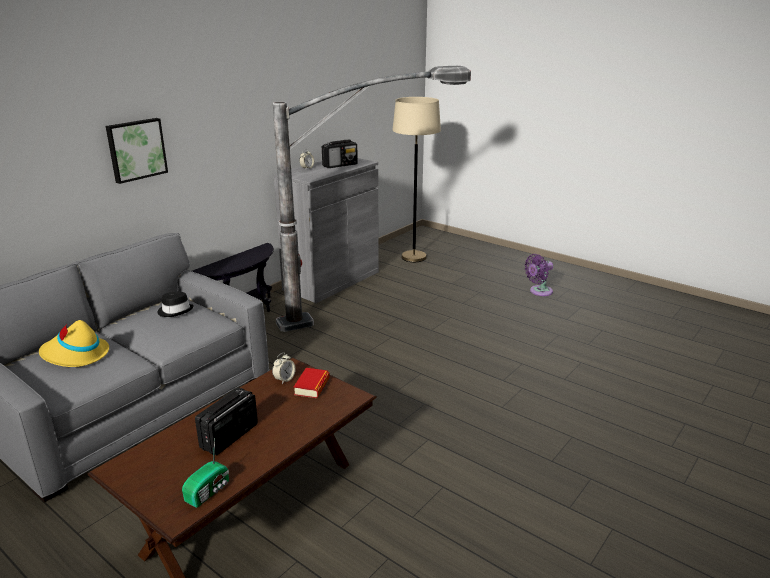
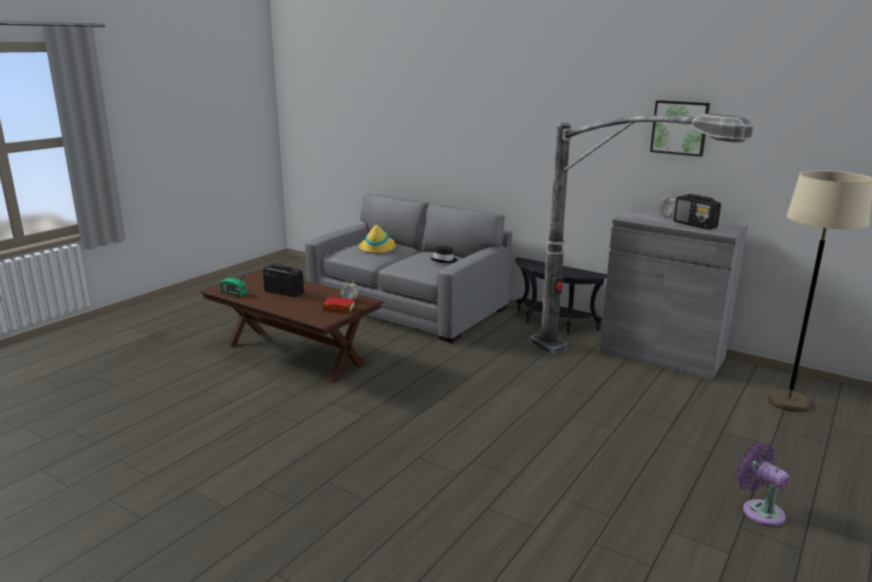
camera: 85 degrees right, 5 degrees down
(136, 149) = (504, 143): picture -> picture (680, 127)

